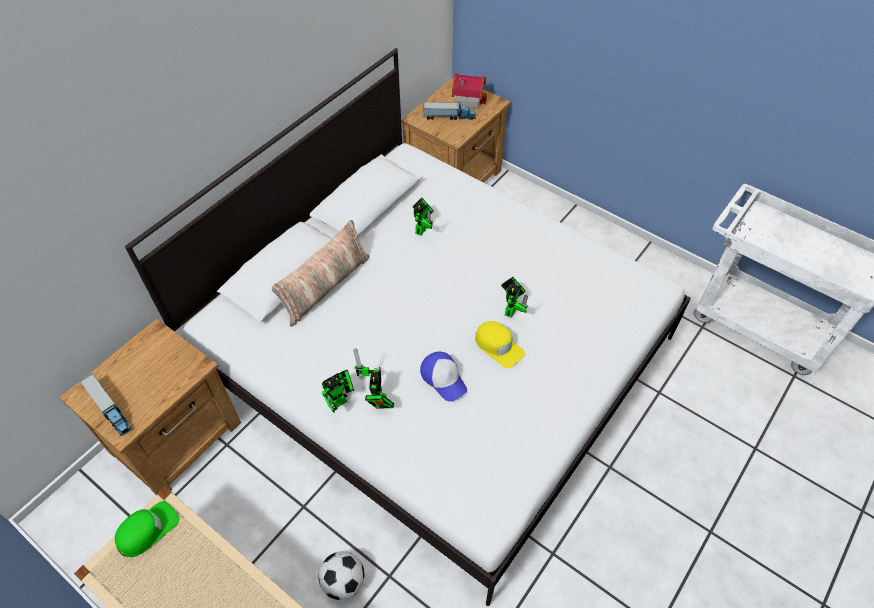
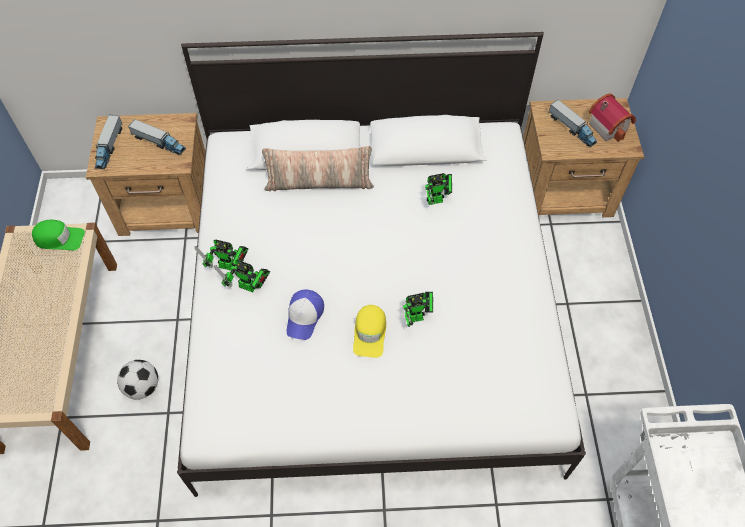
camera: 50 degrees right, 5 degrees up
(154, 366) = (159, 142): none -> toy truck
(376, 399) = (250, 287): toy robot -> toy robot turned 120 degrees counterclockwise

